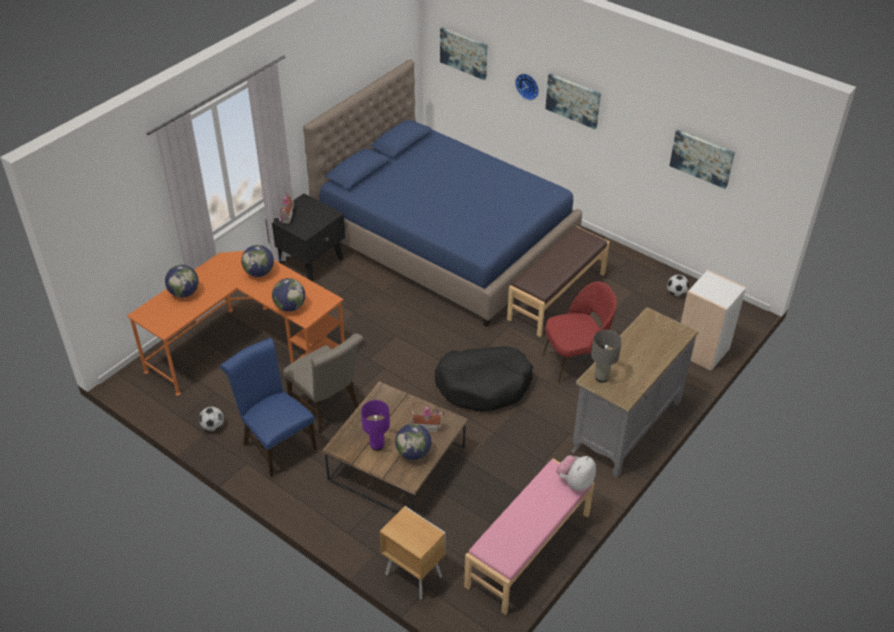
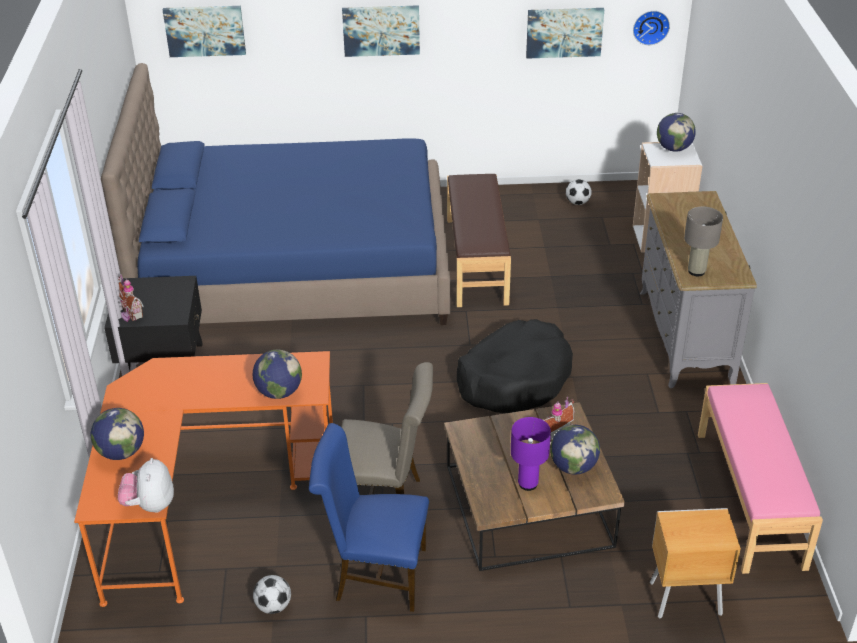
camera: 40 degrees left, 5 degrees down
(259, 273) = (191, 379): globe -> globe (673, 148)
(528, 85) = (312, 37): wall clock -> wall clock (650, 26)
(575, 363) = (571, 310): red chair -> none
(575, 482) = (756, 391): plush toy -> plush toy (150, 505)

